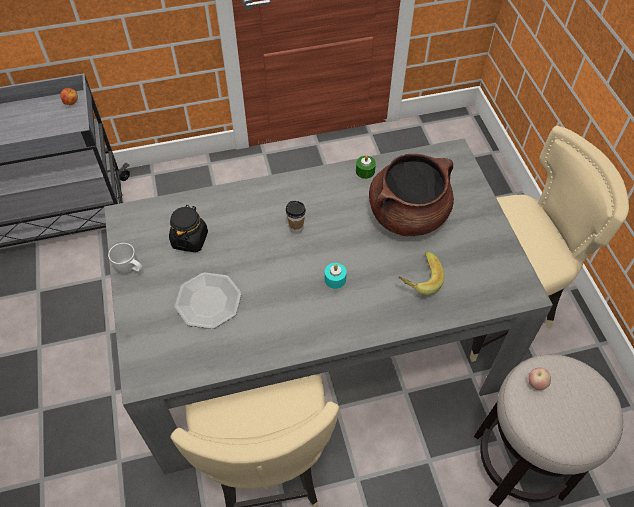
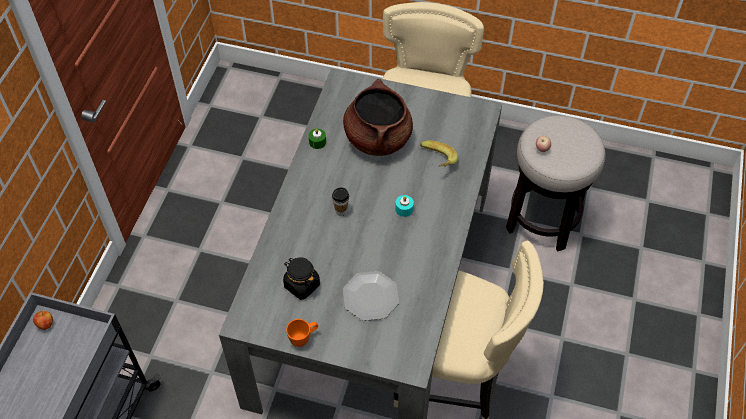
camera: 60 degrees left, 0 degrees up
(131, 270) = (303, 338): white mug -> orange mug

